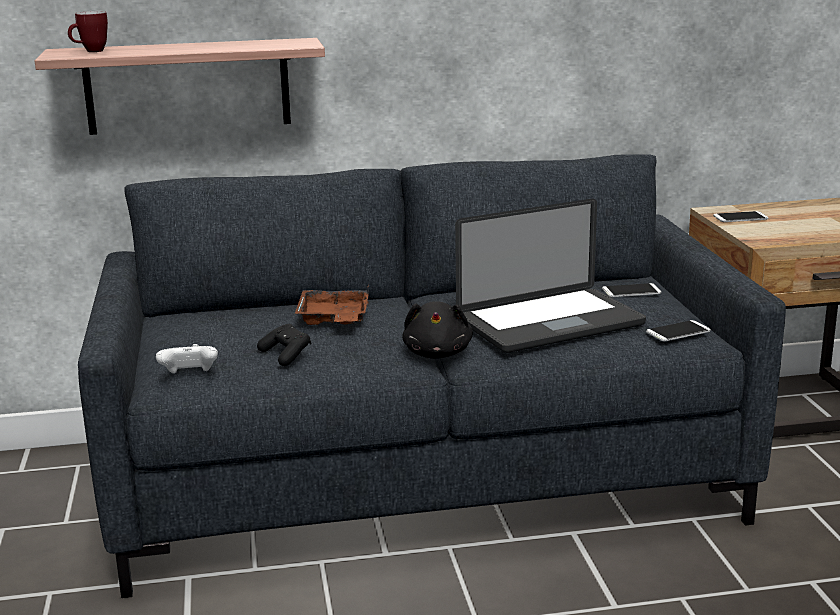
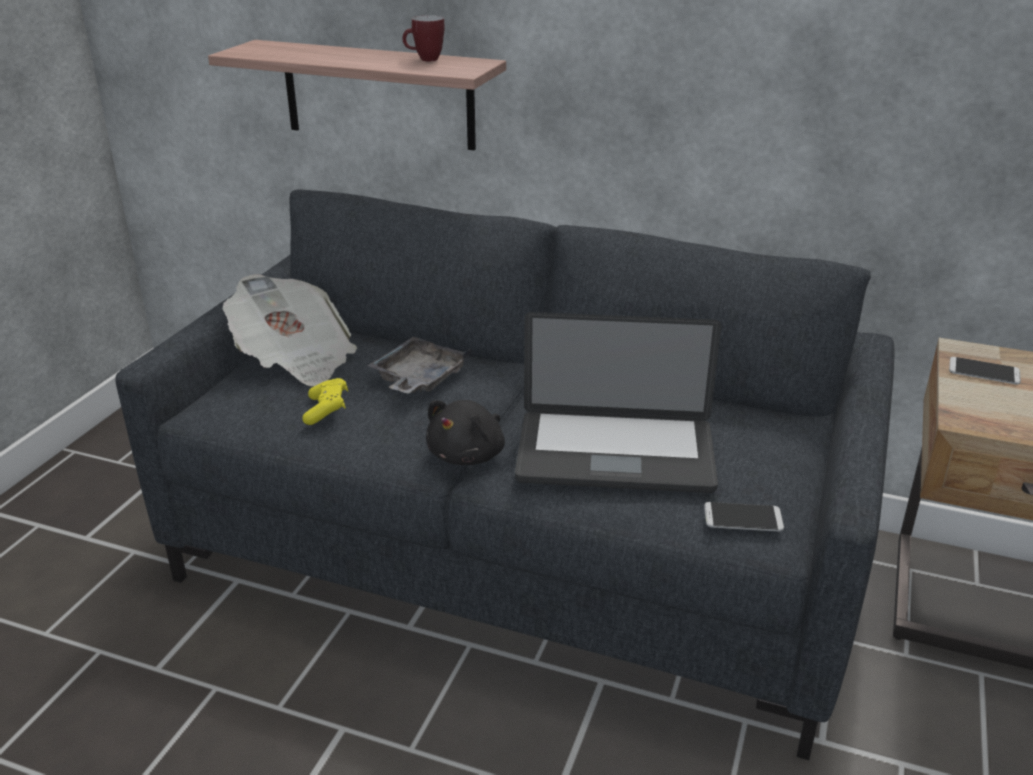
camera: 30 degrees right, 10 degrees up
(90, 51) = (272, 50): mug -> mug (424, 60)
(189, 375) = (226, 408): white game controller -> none
(202, 333) = (295, 359): none -> newspaper
(286, 355) = (327, 411): black game controller -> yellow game controller
(334, 320) = (418, 379): brown tray -> grey tray
(631, 291) = (759, 436): phone -> none

